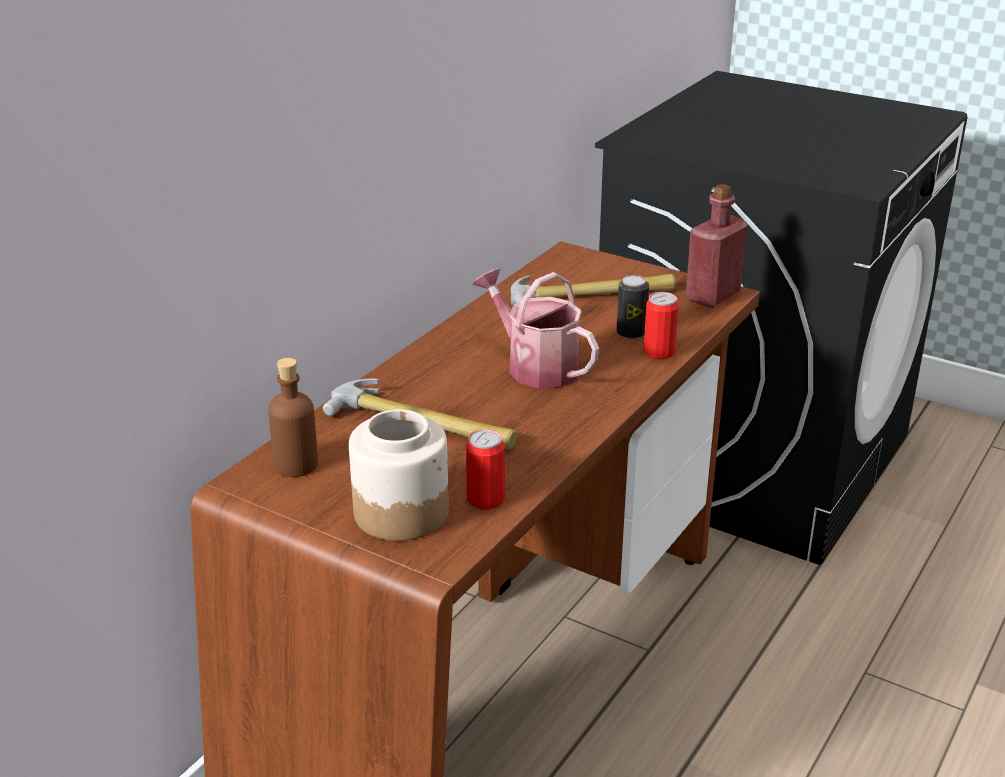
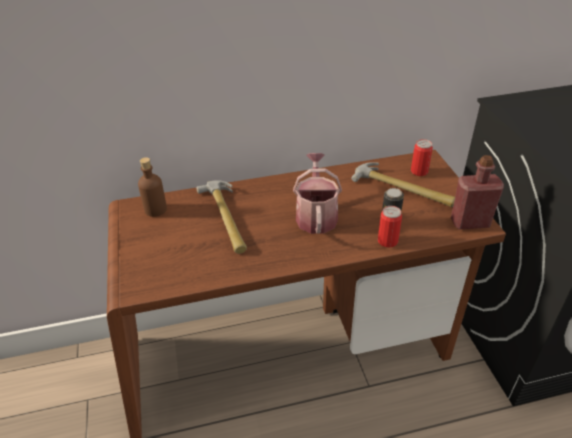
camera: 45 degrees right, 10 degrees up
(401, 512) = (155, 257): jar -> none
(485, 499) = (192, 273): can -> can (419, 171)

